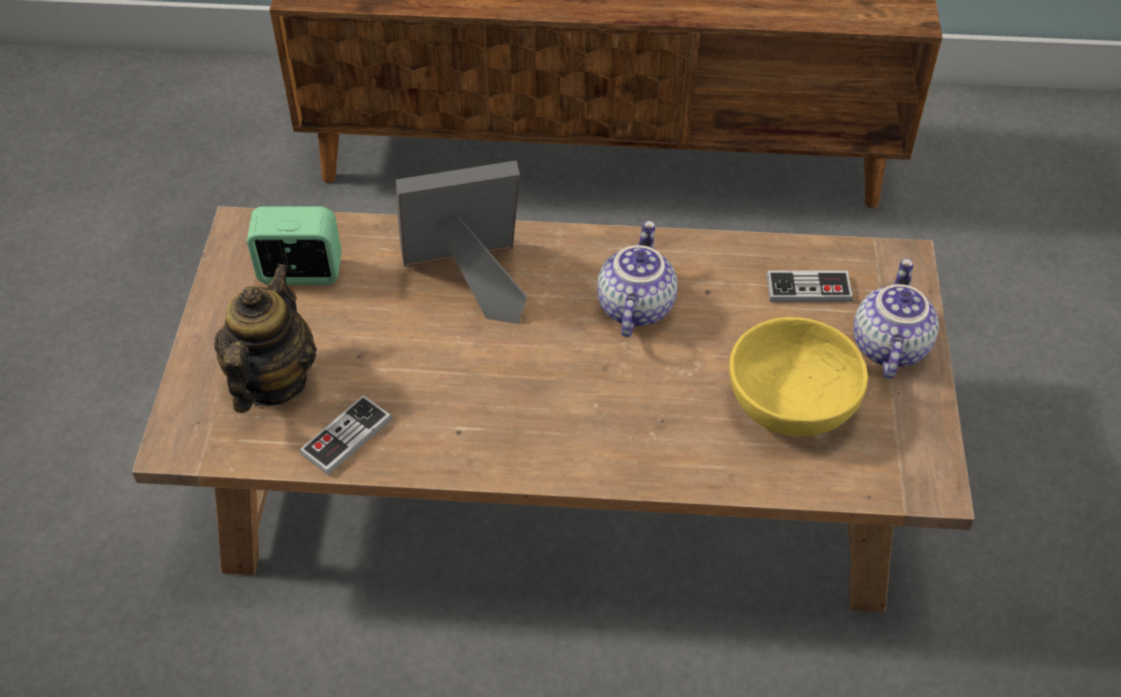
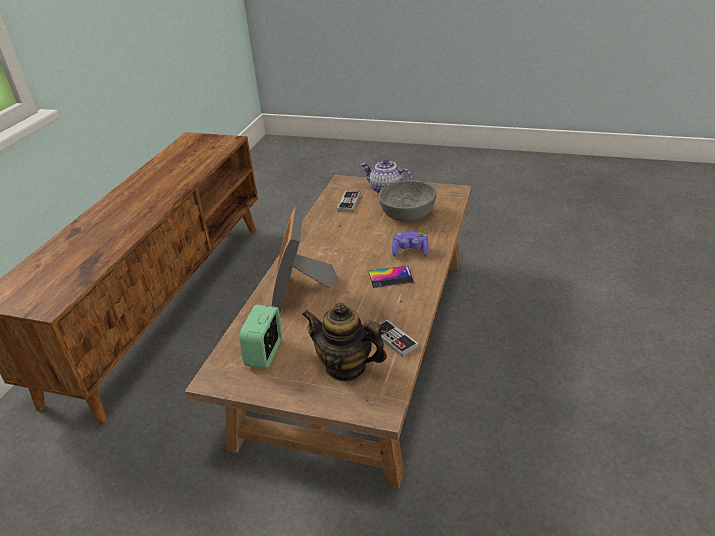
camera: 75 degrees left, 15 degrees down
(534, 405) = (390, 277): none -> phone
(633, 306) = (340, 245): teapot -> none
(633, 426) = (410, 251): none -> purple game controller
(791, 400) = (407, 213): yellow bowl -> grey bowl

